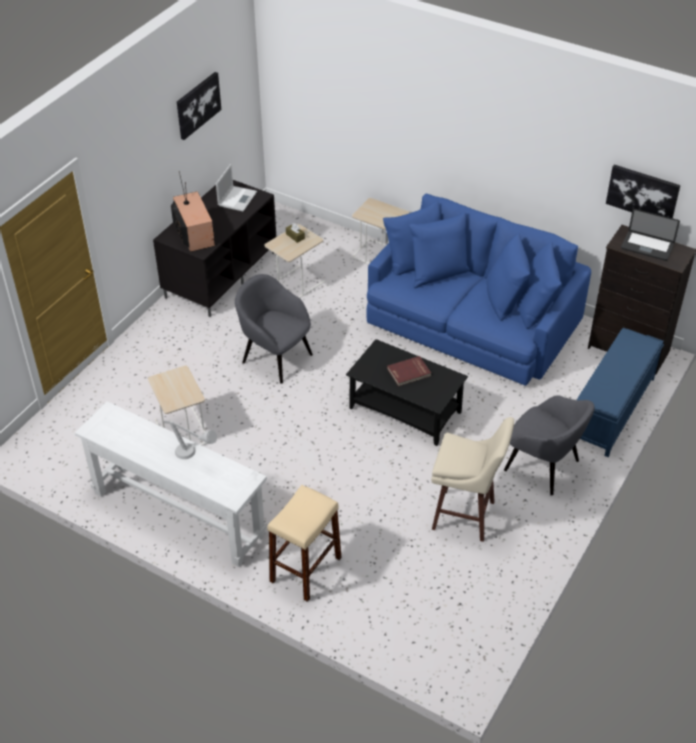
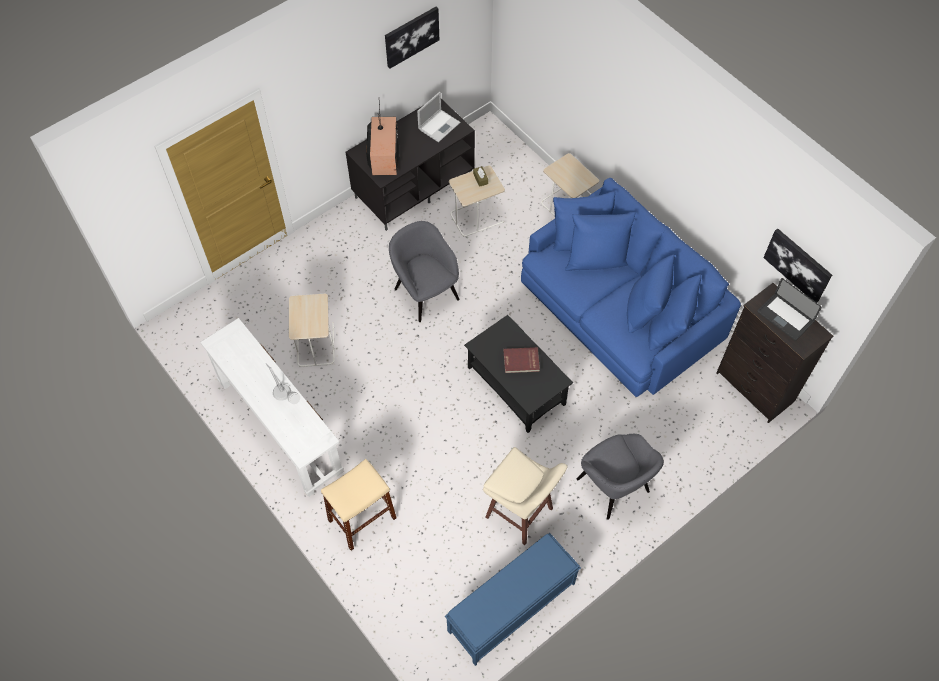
camera: 20 degrees right, 15 degrees up
(611, 410) = (706, 448): blue bench -> blue bench (511, 608)

